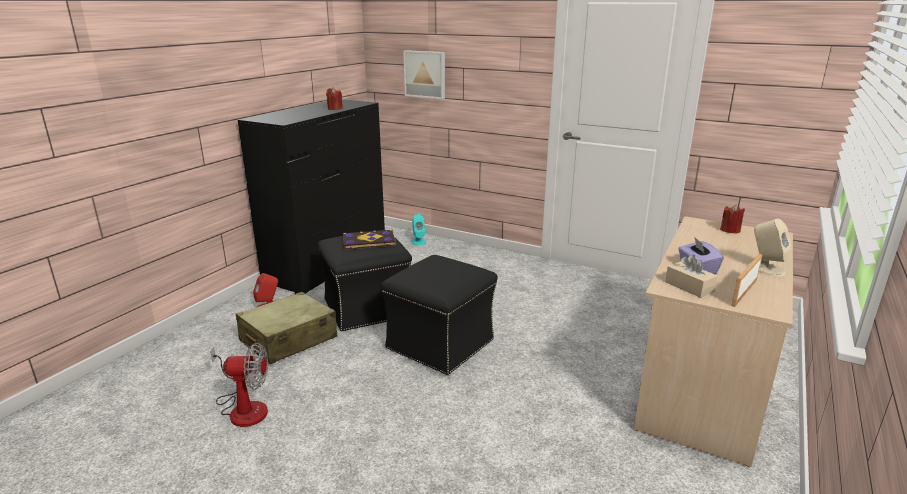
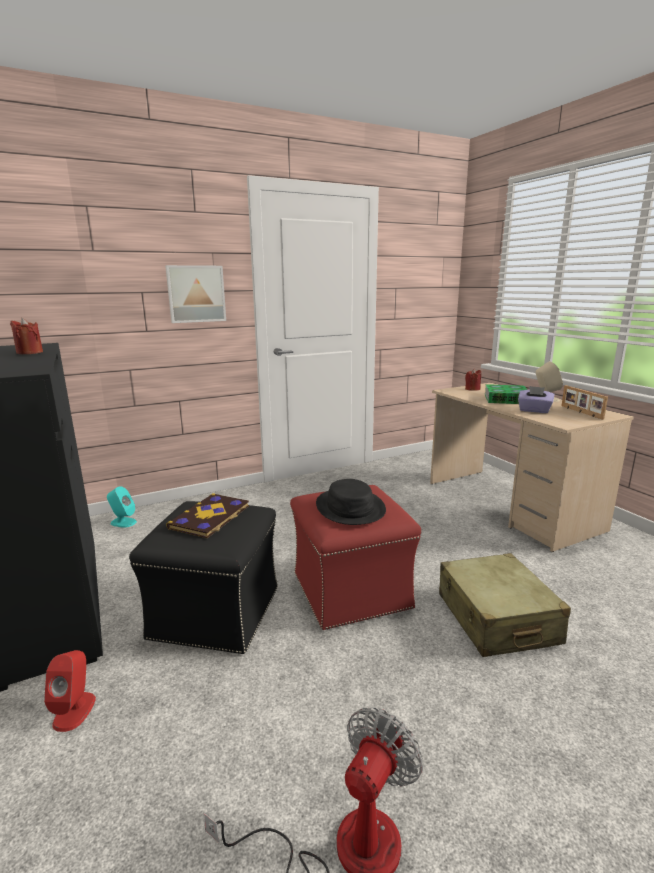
camera: 55 degrees left, 5 degrees down
(288, 340) = (202, 718): beige suitcase -> beige suitcase (496, 618)
(425, 74) = (85, 304): picture -> picture (196, 294)
(434, 273) = (350, 507): none -> black hat
(441, 343) = (350, 590): black ottoman -> red ottoman
(689, 287) = (564, 419): beige tissue box -> none
(721, 250) = (506, 399): none -> book

